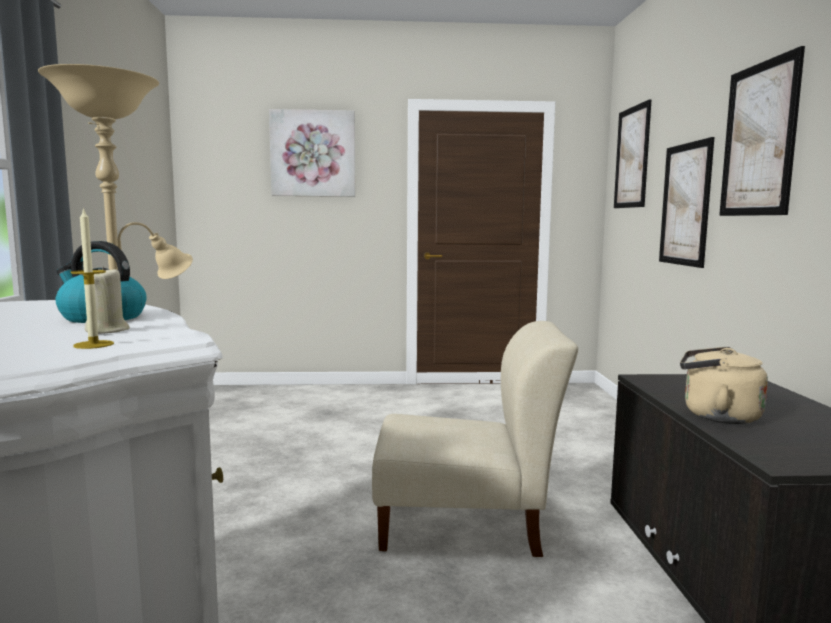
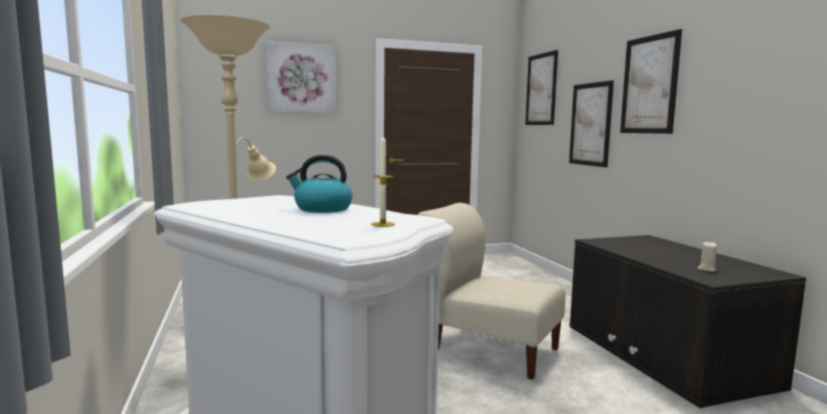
camera: 15 degrees left, 0 degrees up
(108, 331) = (359, 216): beige candle -> beige candle (706, 269)
(466, 524) = (489, 349): beige chair -> beige chair turned 135 degrees counterclockwise
(716, 416) = (655, 259): beige kettle -> none

